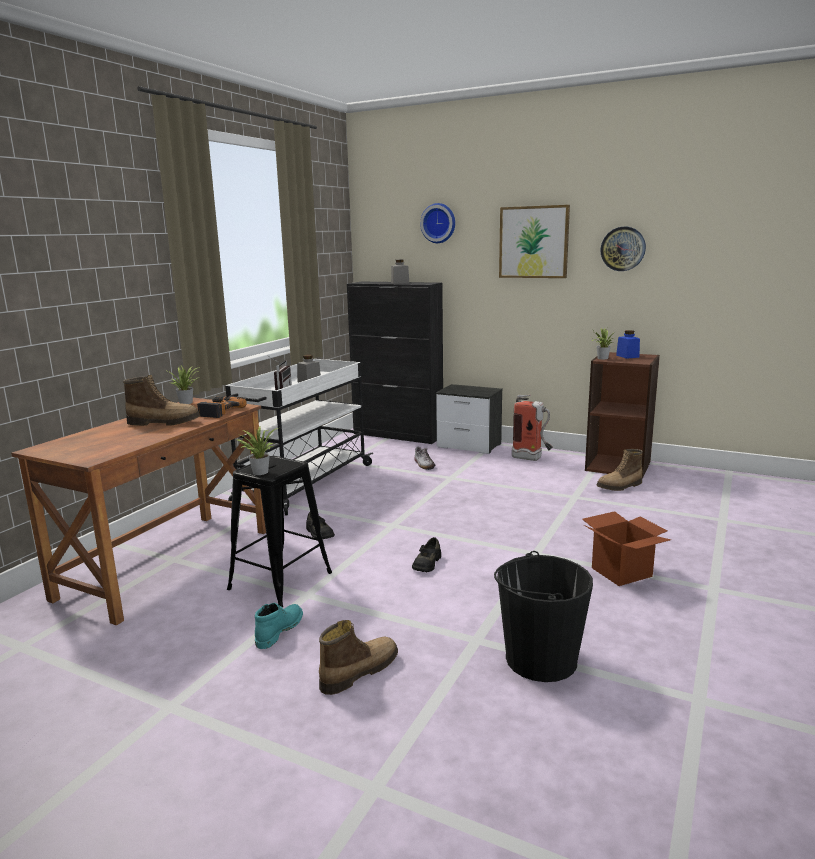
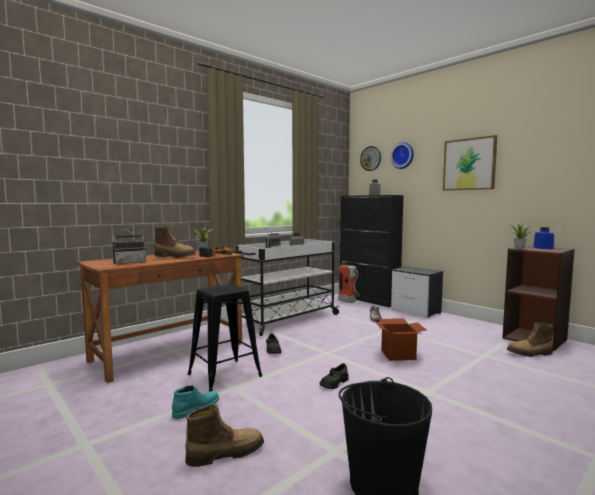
camera: 20 degrees right, 10 degrees down
(111, 444) = (130, 263): none -> radio
(259, 472) = (211, 290): potted plant -> none
(532, 459) = (461, 325): fire extinguisher -> fire extinguisher (349, 302)
(621, 572) = (502, 422): cardboard box -> cardboard box (398, 355)
(623, 249) = (541, 165): wall clock -> wall clock (370, 158)

